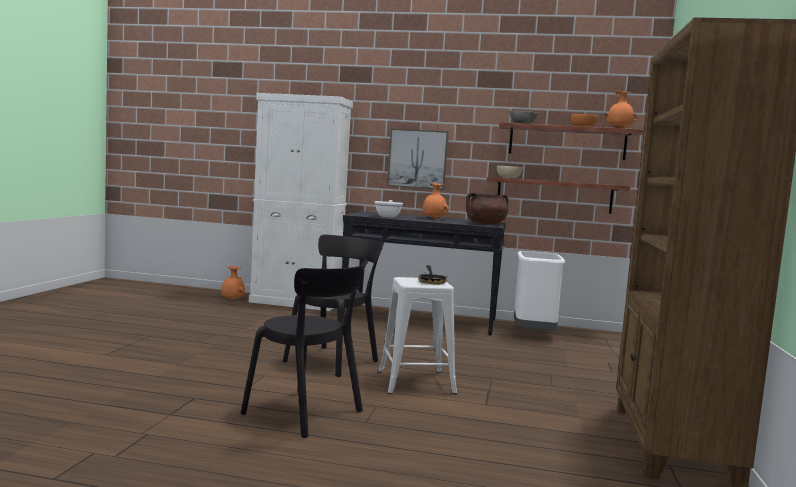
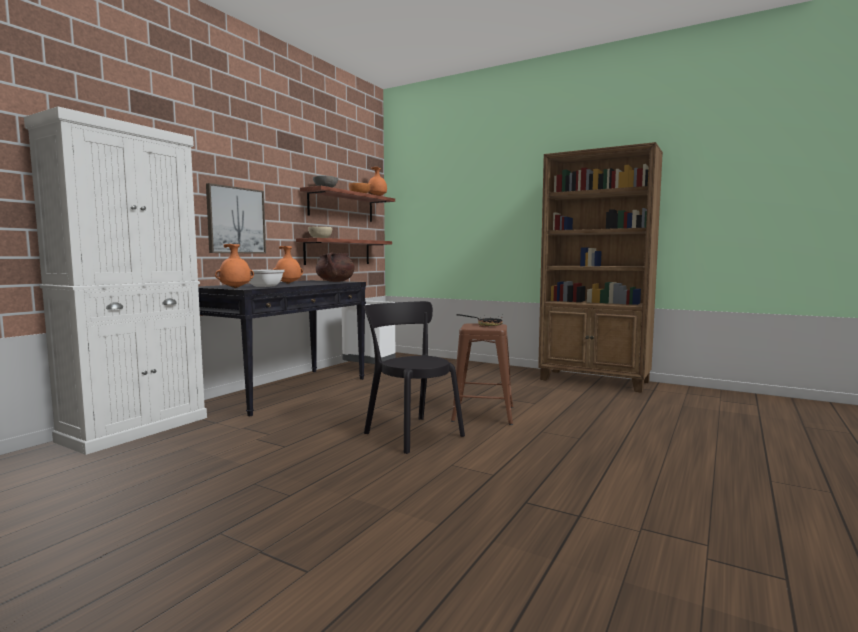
camera: 70 degrees left, 0 degrees up
(232, 299) = (48, 464): orange vase -> orange vase (235, 288)
(307, 414) = (566, 455): black chair -> none
(416, 382) = (483, 414): white stool -> brown stool

